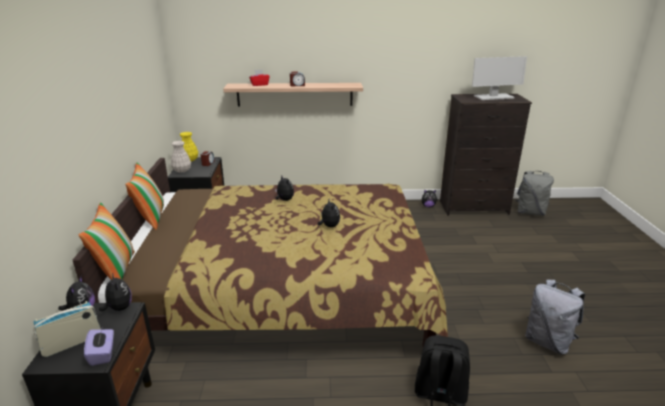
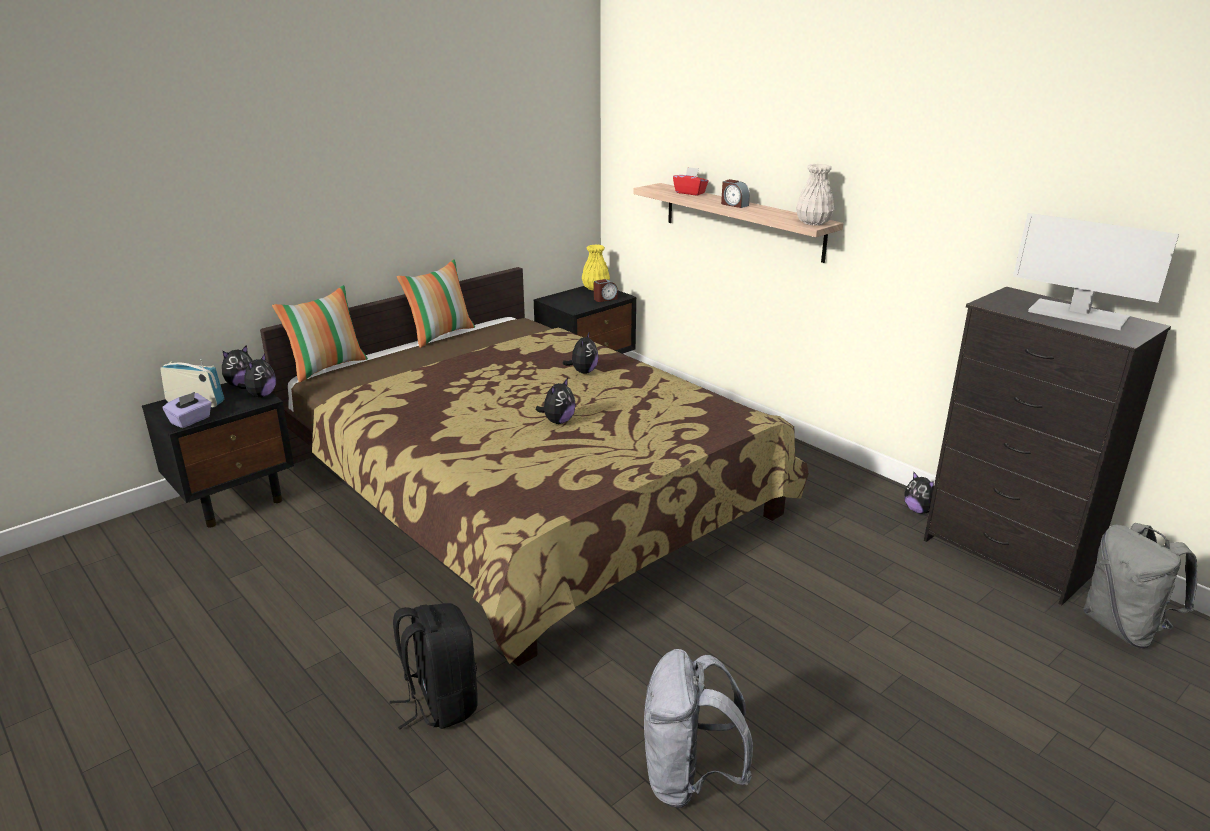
camera: 50 degrees right, 0 degrees up
(182, 170) = (563, 297): white vase -> white vase (814, 223)

